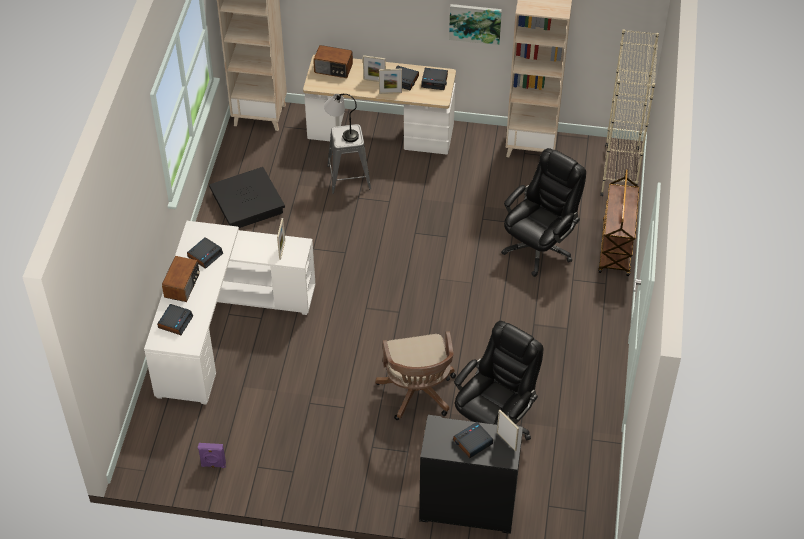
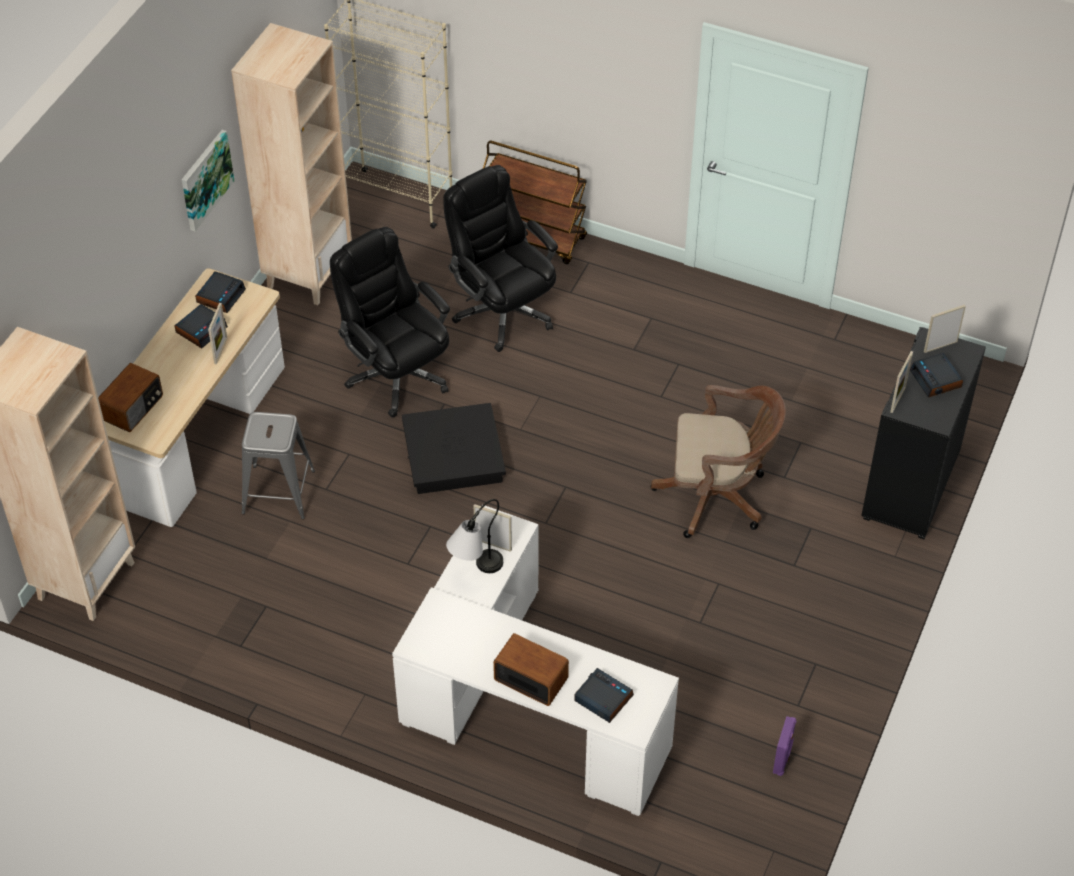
camera: 75 degrees left, 0 degrees up
(205, 255) = (476, 639): alarm clock -> none
(248, 203) = (278, 630): black storage box -> black storage box (453, 455)
(341, 132) = (259, 436): table lamp -> table lamp (475, 572)
(374, 80) = (184, 364): picture frame -> picture frame (898, 399)
(494, 423) = (786, 427): black office chair -> black office chair (396, 375)

